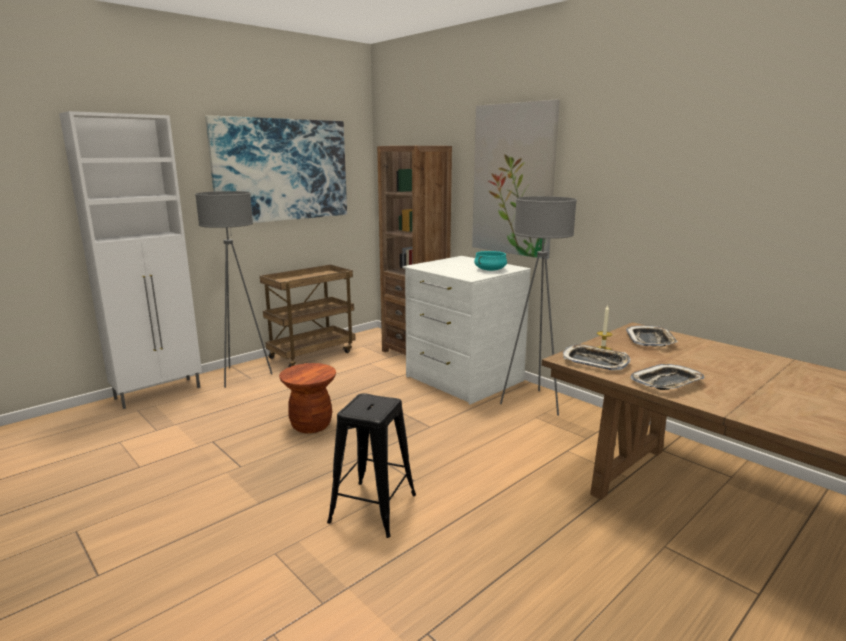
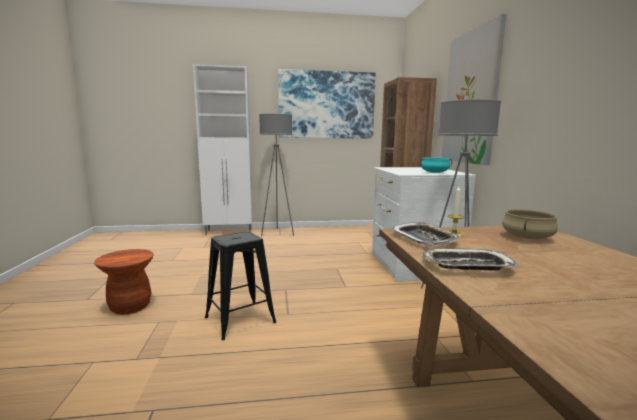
camera: 35 degrees right, 5 degrees down
(311, 425) = (275, 265): brown stool -> brown stool (130, 307)
(312, 354) = (330, 231): brown cart -> none
(650, 340) = (527, 237): tray -> beige cooking pot

